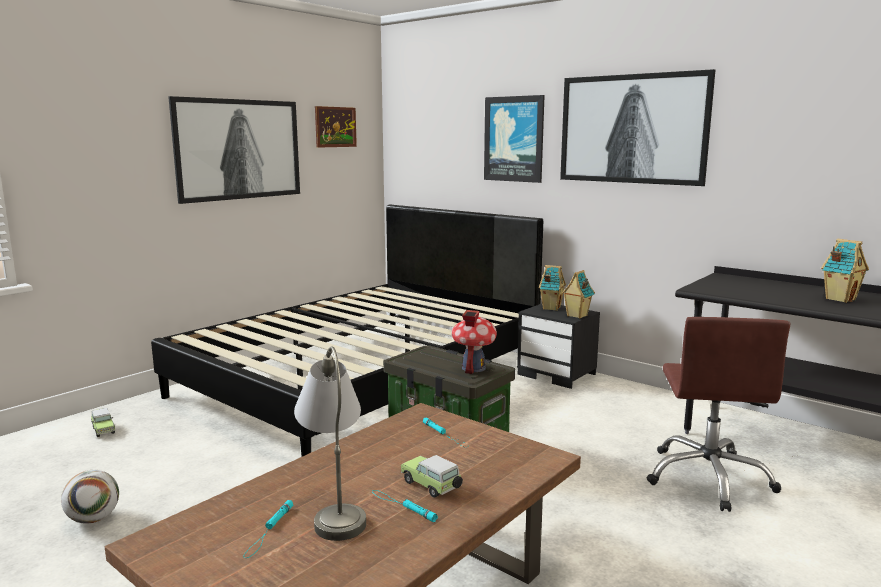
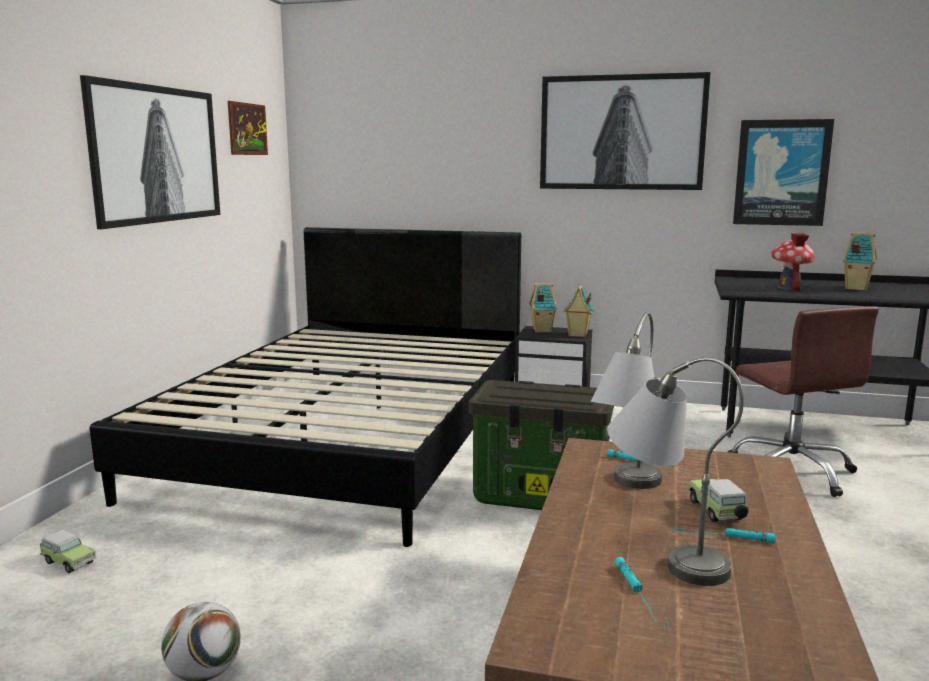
camera: 25 degrees left, 0 degrees up
(391, 453) = (626, 490): none -> grey table lamp
(432, 486) = (717, 512): toy car -> toy car turned 60 degrees clockwise
(473, 368) = (579, 394): toy house -> toy house (789, 288)
(514, 139) = (478, 144): picture -> picture (781, 173)

